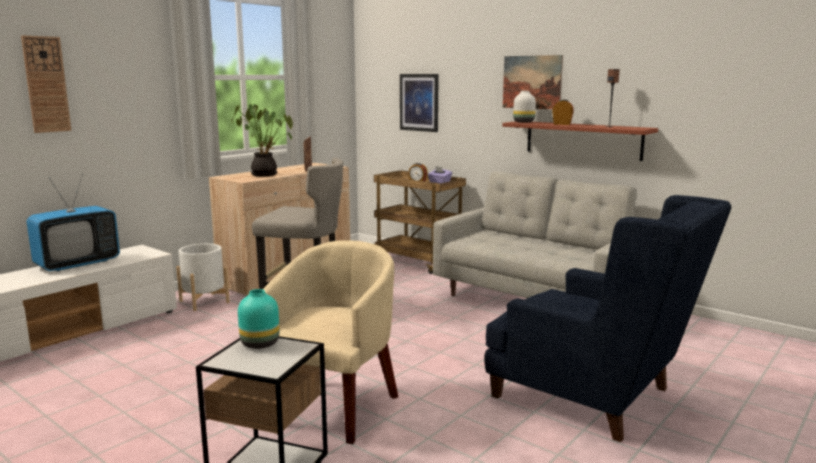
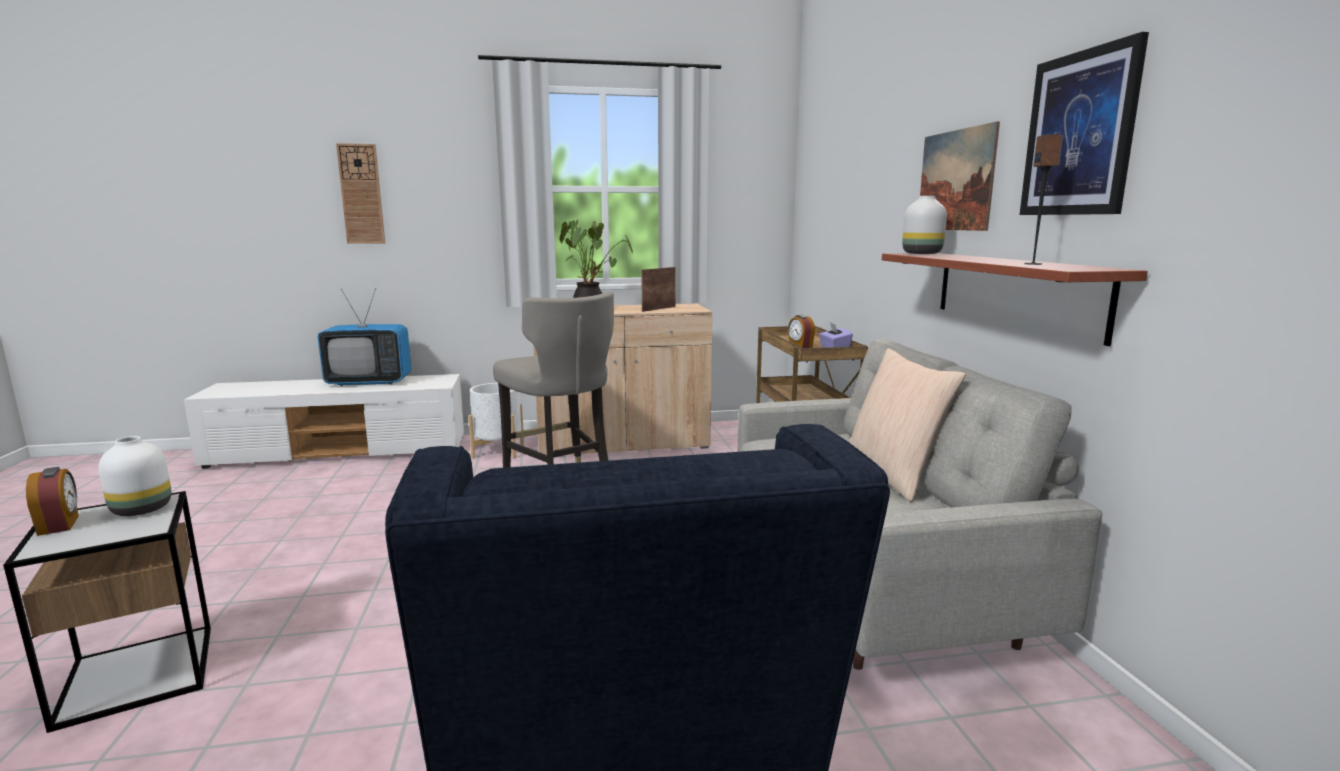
camera: 40 degrees right, 0 degrees up
(261, 343) = (143, 509): turquoise vase -> white vase
(334, 406) = (335, 627): beige armchair -> none
(419, 102) = (840, 224): picture -> picture (1079, 134)
(543, 242) = (893, 475): none -> beige pillow
(562, 124) = (966, 258): alarm clock -> alarm clock (60, 525)

